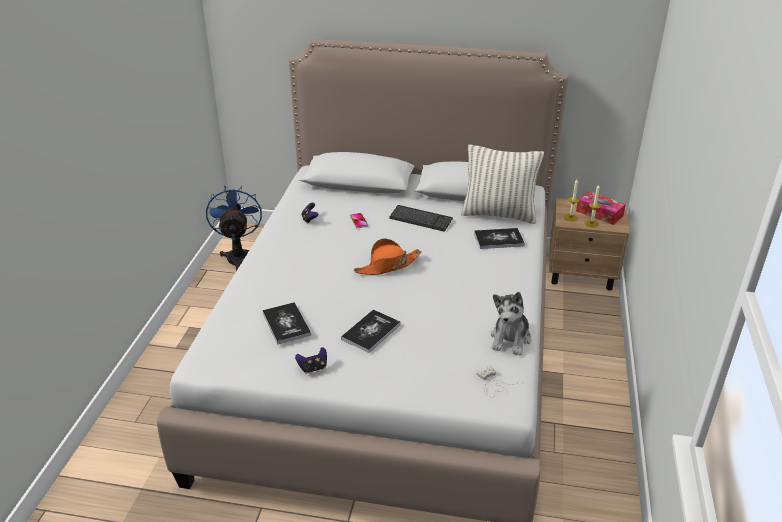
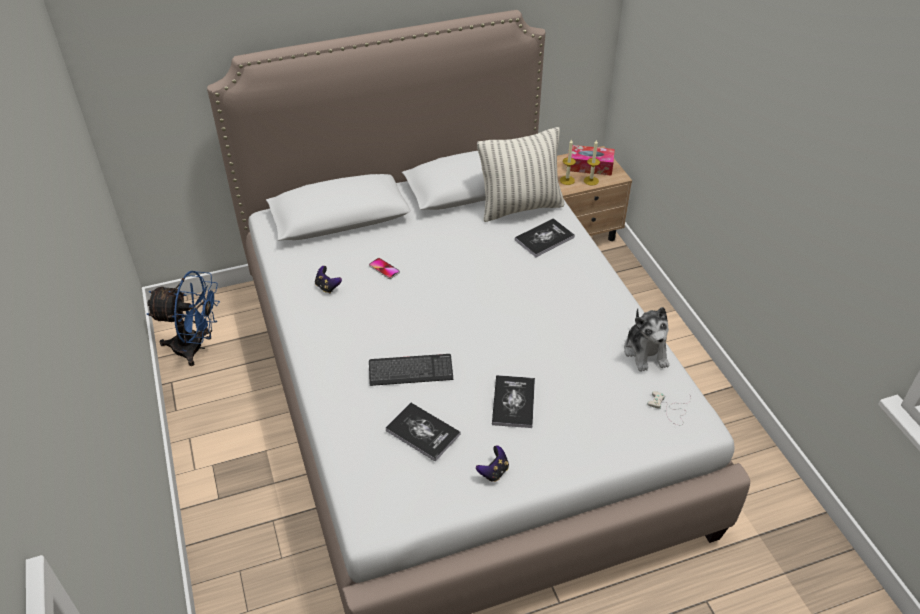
camera: 30 degrees left, 10 degrees up
(239, 255) = (196, 348): blue fan -> blue fan turned 135 degrees clockwise
(387, 266) = (463, 315): orange hat -> none
(420, 219) = (448, 242): keyboard -> keyboard (410, 371)

